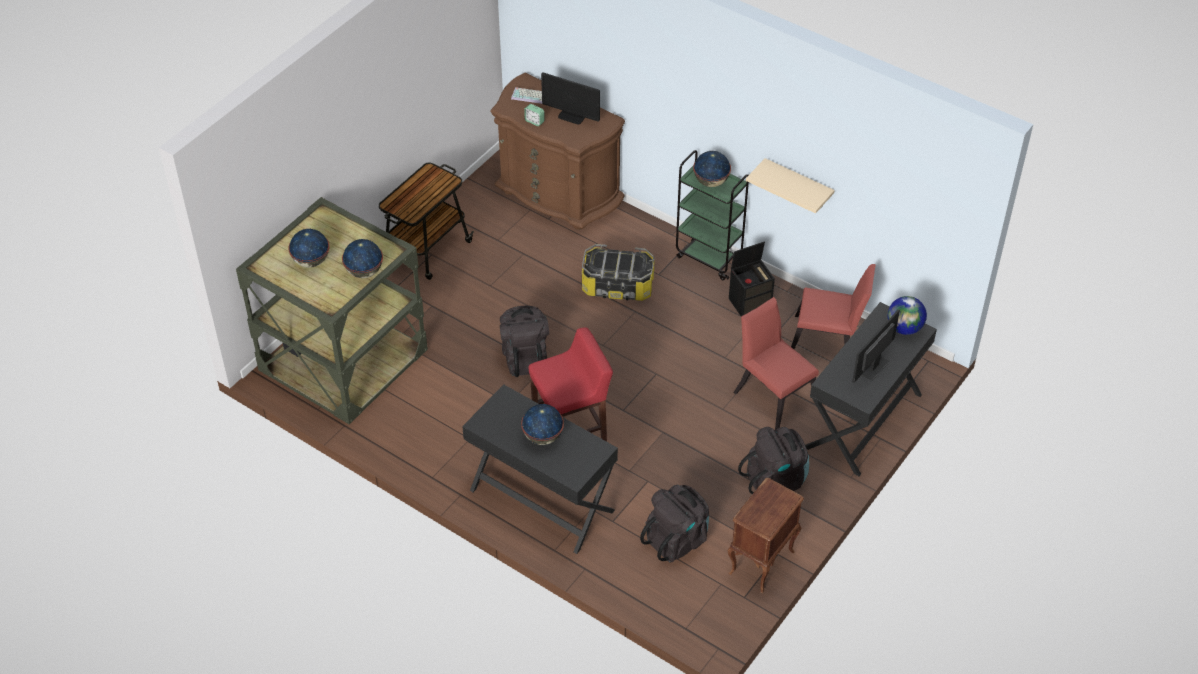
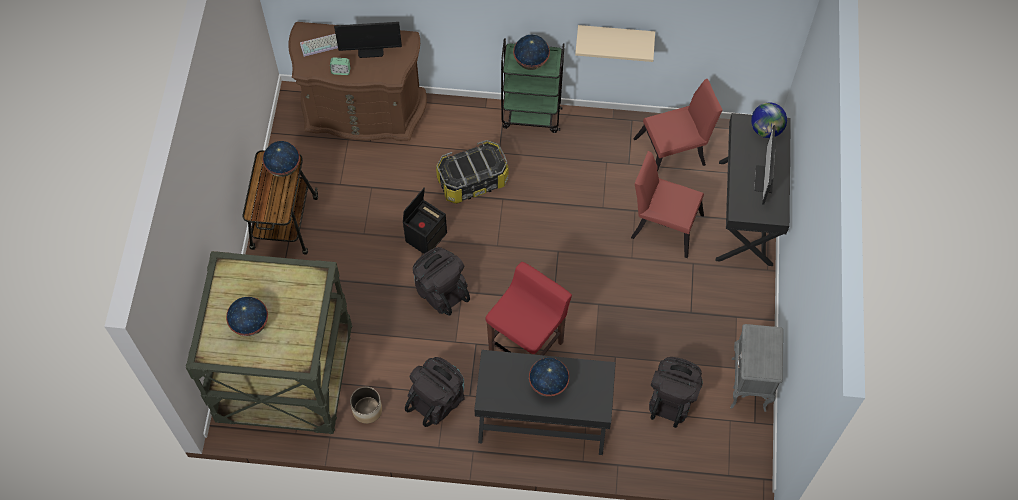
camera: 30 degrees left, 15 degrees up
(364, 272) = (306, 311): globe -> globe (283, 167)
(391, 420) = (367, 410): none -> planter
(750, 302) = (590, 143): black storage box -> black storage box (426, 236)
(761, 563) = (749, 384): brown nightstand -> grey nightstand
(775, 480) = (713, 303): black backpack -> black backpack (438, 399)

